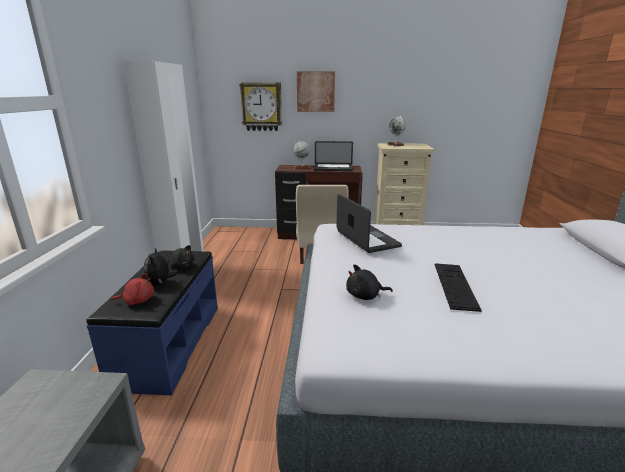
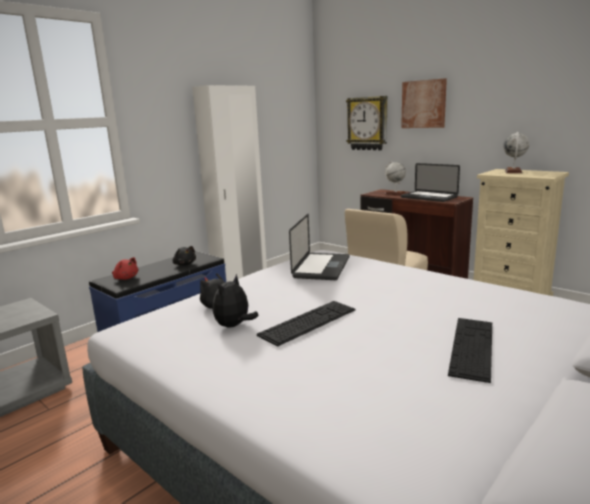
camera: 40 degrees right, 5 degrees down
(160, 284) = (154, 272): plush toy -> plush toy (234, 326)
(558, 270) = (472, 347): none -> keyboard

